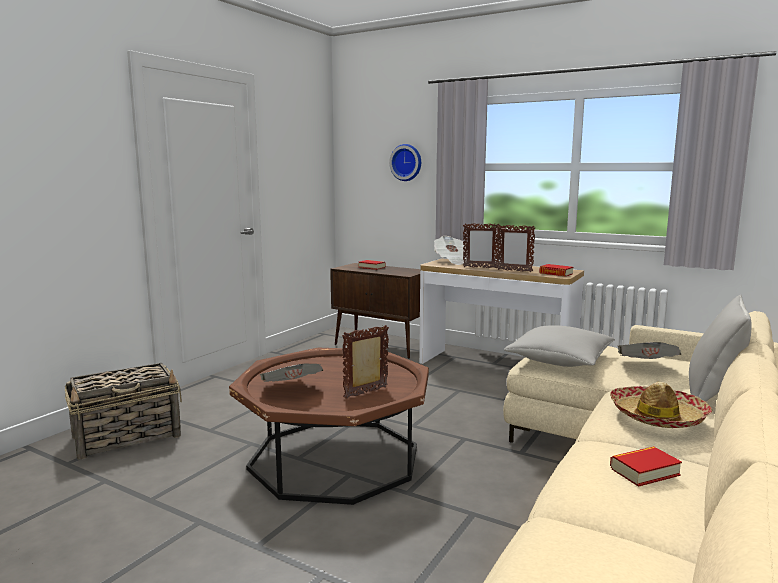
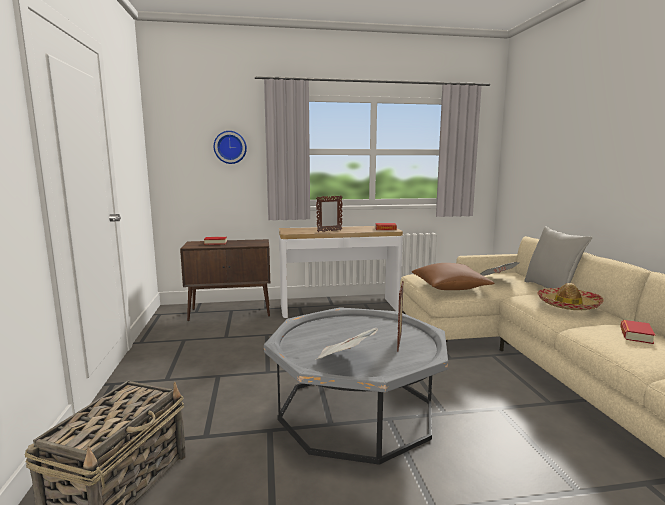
camera: 40 degrees left, 0 degrees up
(334, 458) = (356, 411): brown coffee table -> grey coffee table
(453, 261) = (296, 229): newspaper -> none
(514, 271) = (357, 230): picture frame -> none
(559, 361) = (450, 287): grey pillow -> brown pillow

